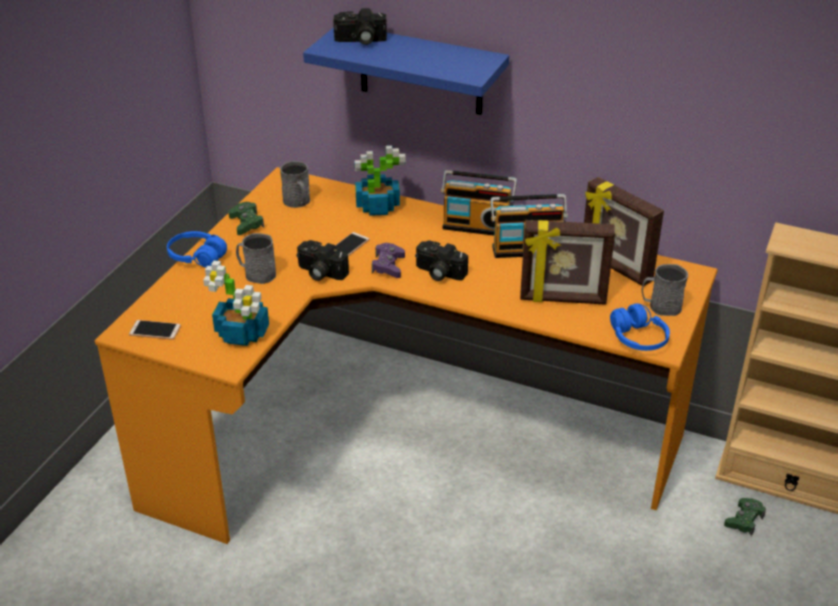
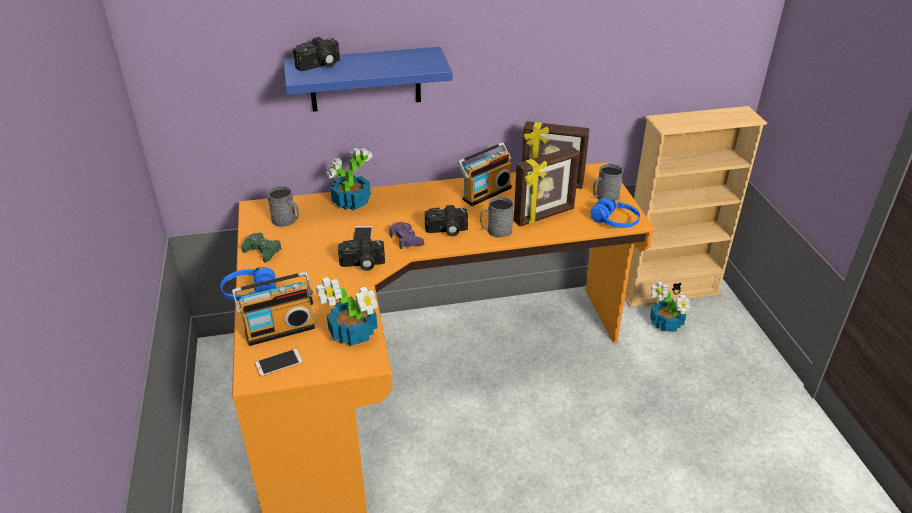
camera: 35 degrees left, 0 degrees up
(256, 274) = (314, 285): grey mug -> grey mug (496, 231)
(477, 226) = (436, 190): radio -> radio (279, 329)
(744, 520) = (666, 324): green game controller -> potted plant

